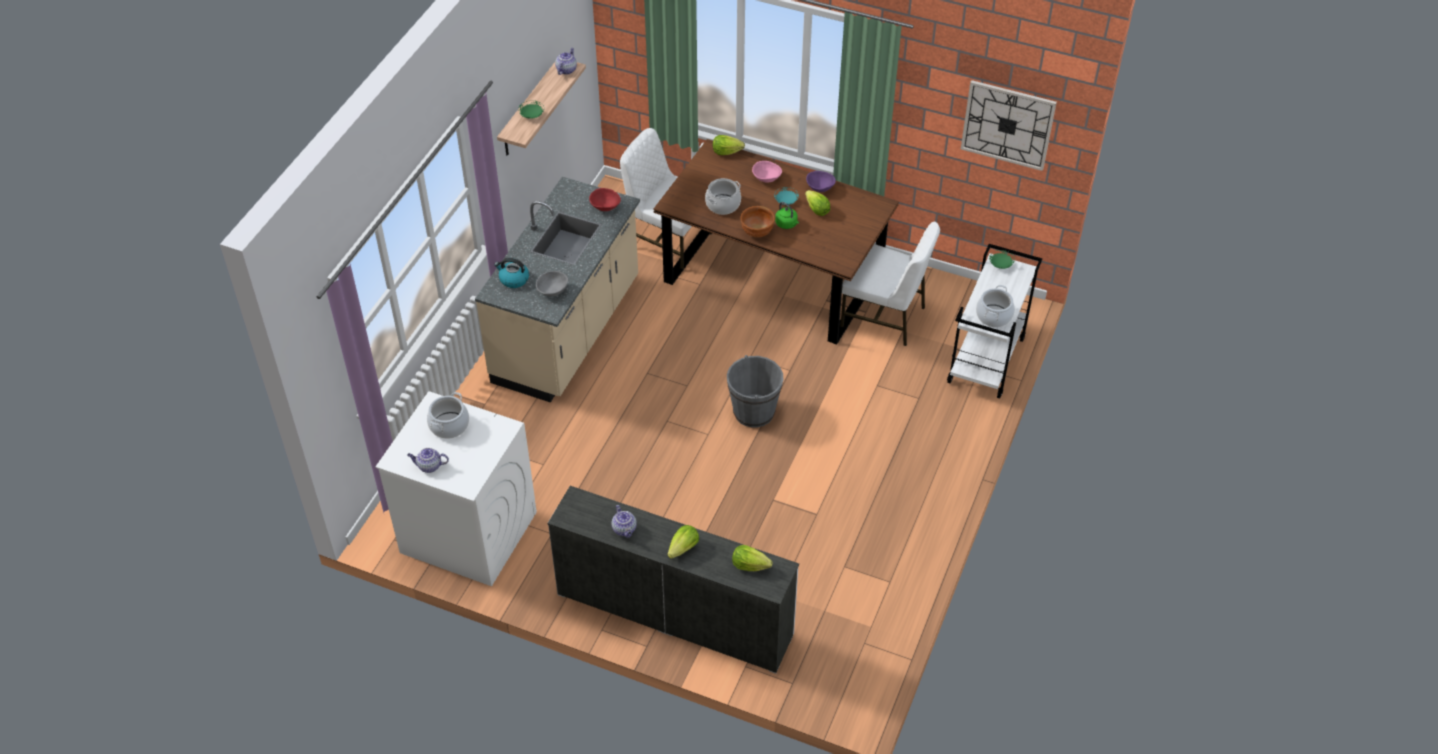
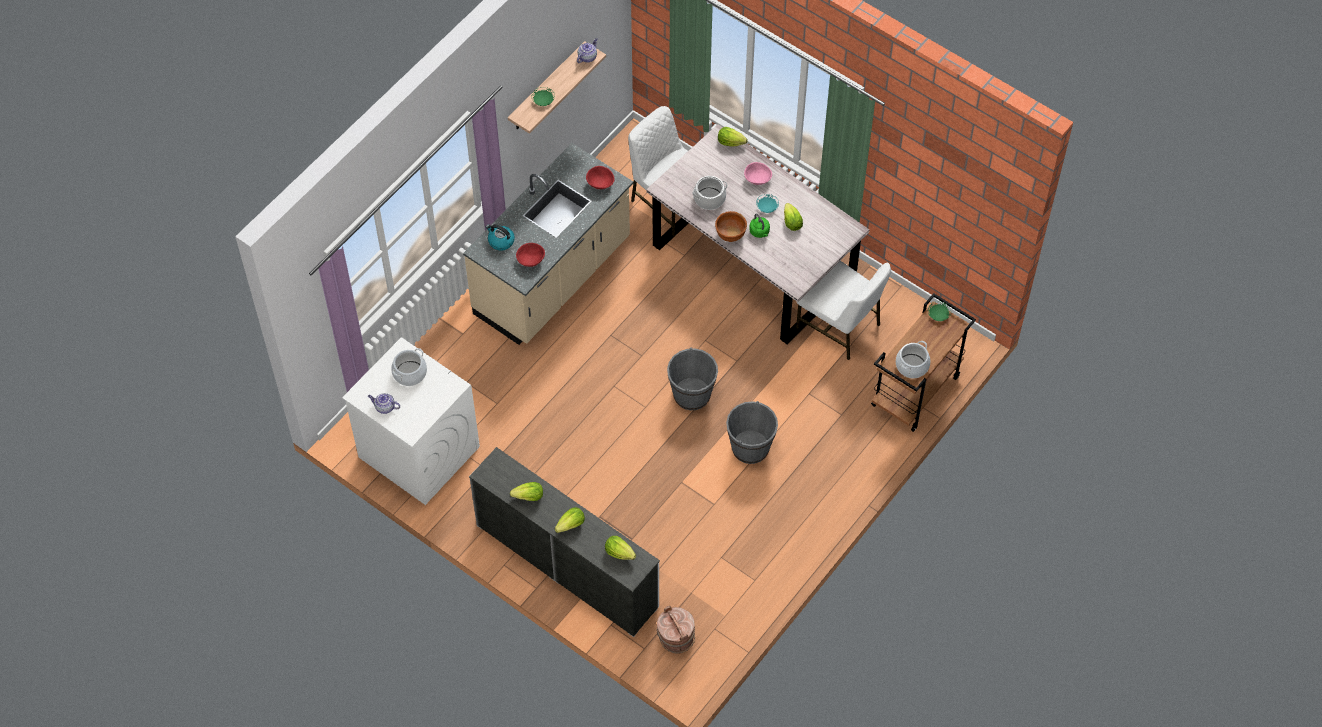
camera: 15 degrees right, 10 degrees up
(553, 291) = (531, 260): grey bowl -> red bowl
(625, 529) = (529, 497): teapot -> lettuce
(774, 274) = (754, 260): brown dining table -> grey dining table
(820, 188) = (802, 200): purple bowl -> none
(824, 663) = (675, 638): none -> brown bucket
(835, 450) = (750, 447): none -> grey bucket
(986, 361) = (915, 392): white cart -> brown cart
(1007, 124) = (963, 198): wall clock -> none

